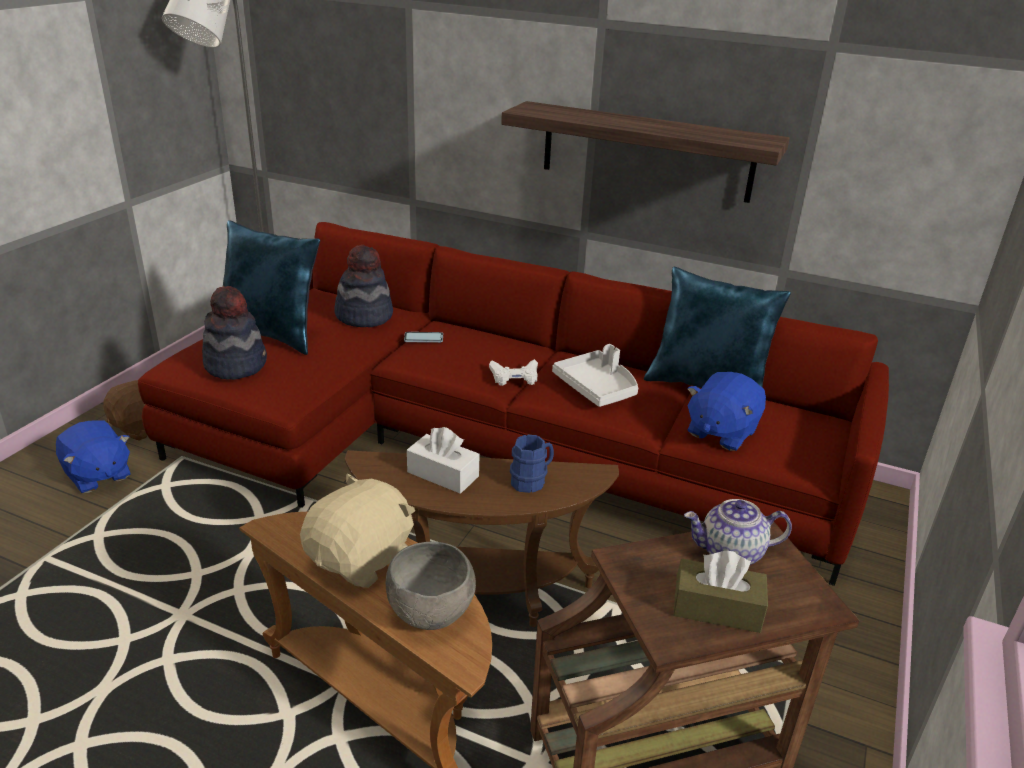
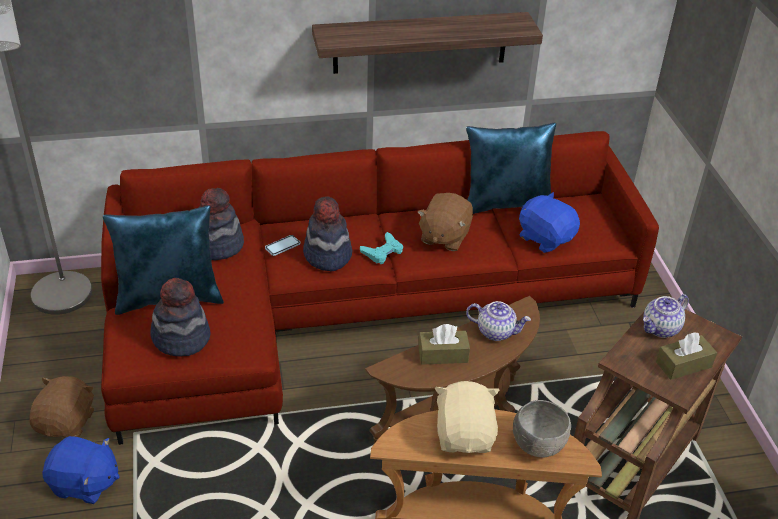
camera: 35 degrees left, 10 degrees up
(443, 474) = (443, 354): white tissue box -> brown tissue box
(455, 359) = (327, 255): none -> hat
(514, 377) = (382, 252): white game controller -> turquoise game controller
(532, 480) = (496, 331): blue mug -> teapot
(597, 388) = (444, 236): white tray -> brown plush toy
(720, 432) = (545, 238): blue plush toy -> blue plush toy turned 135 degrees clockwise

